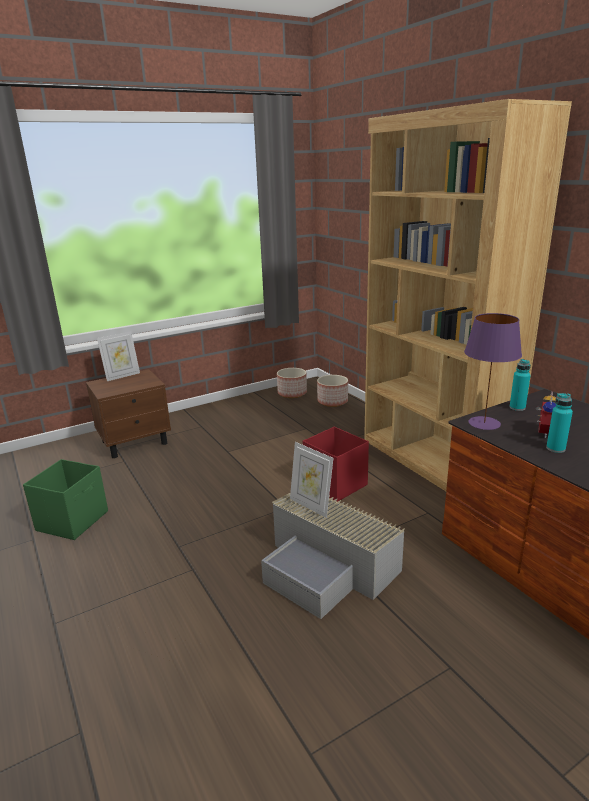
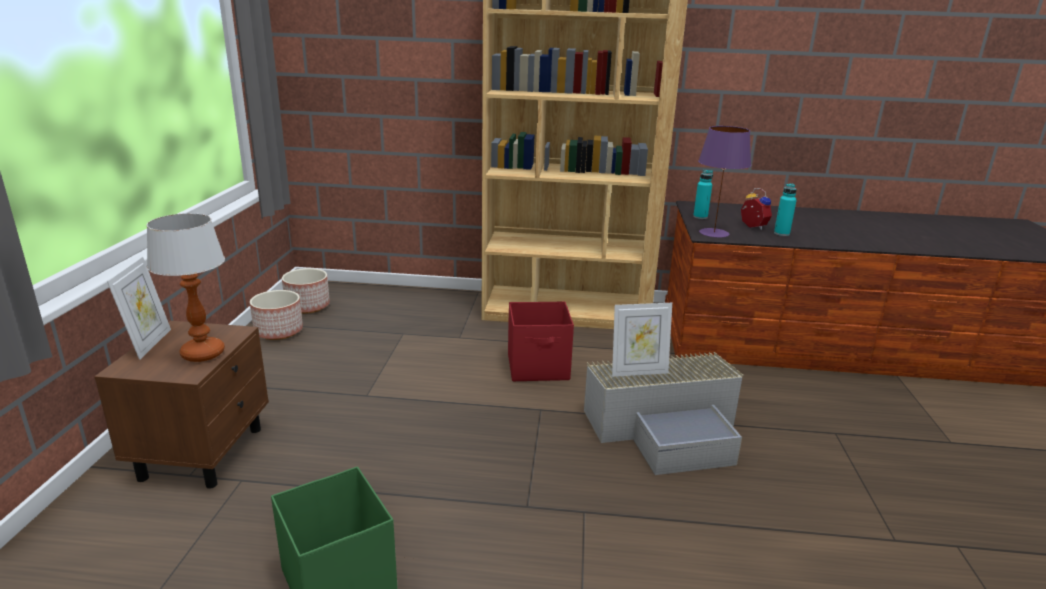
camera: 55 degrees left, 0 degrees up
(125, 387) = (203, 354): none -> table lamp
(332, 401) = (374, 297): planter -> planter (278, 331)

